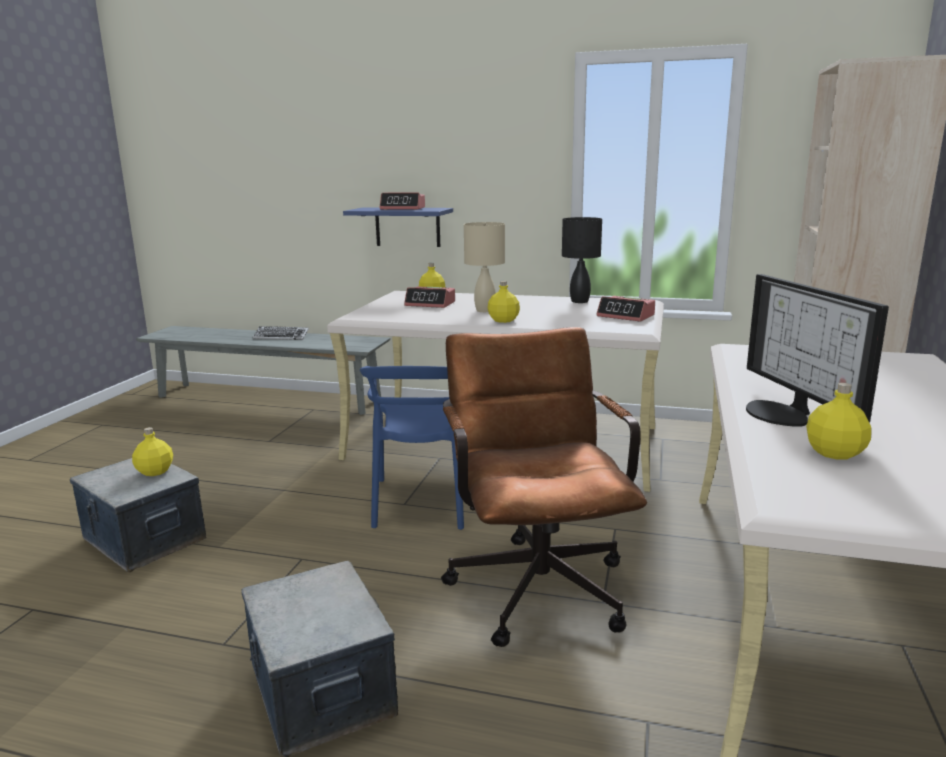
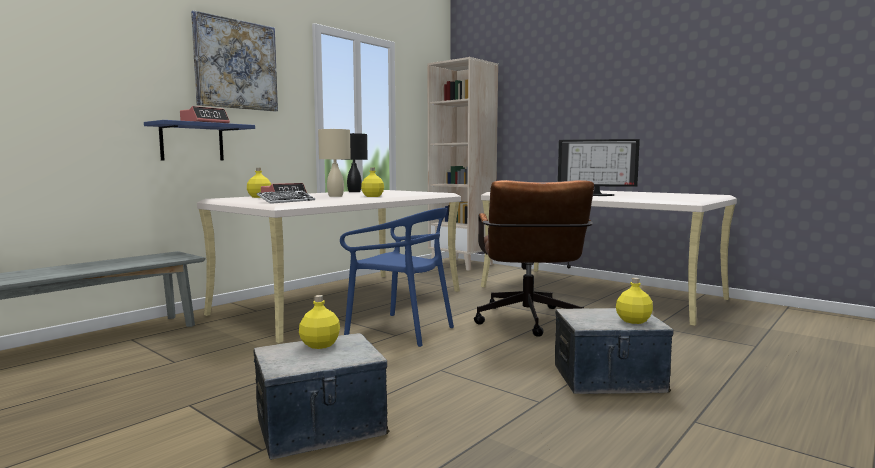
camera: 65 degrees left, 10 degrees down
(281, 337) = (57, 269): keyboard -> keyboard (286, 201)
(458, 133) = (236, 64): none -> picture
(536, 580) = (529, 323): brown office chair -> brown office chair turned 105 degrees counterclockwise
(626, 316) = (408, 192): alarm clock -> none
(835, 453) = (644, 196): yellow bottle -> yellow bottle (633, 320)

